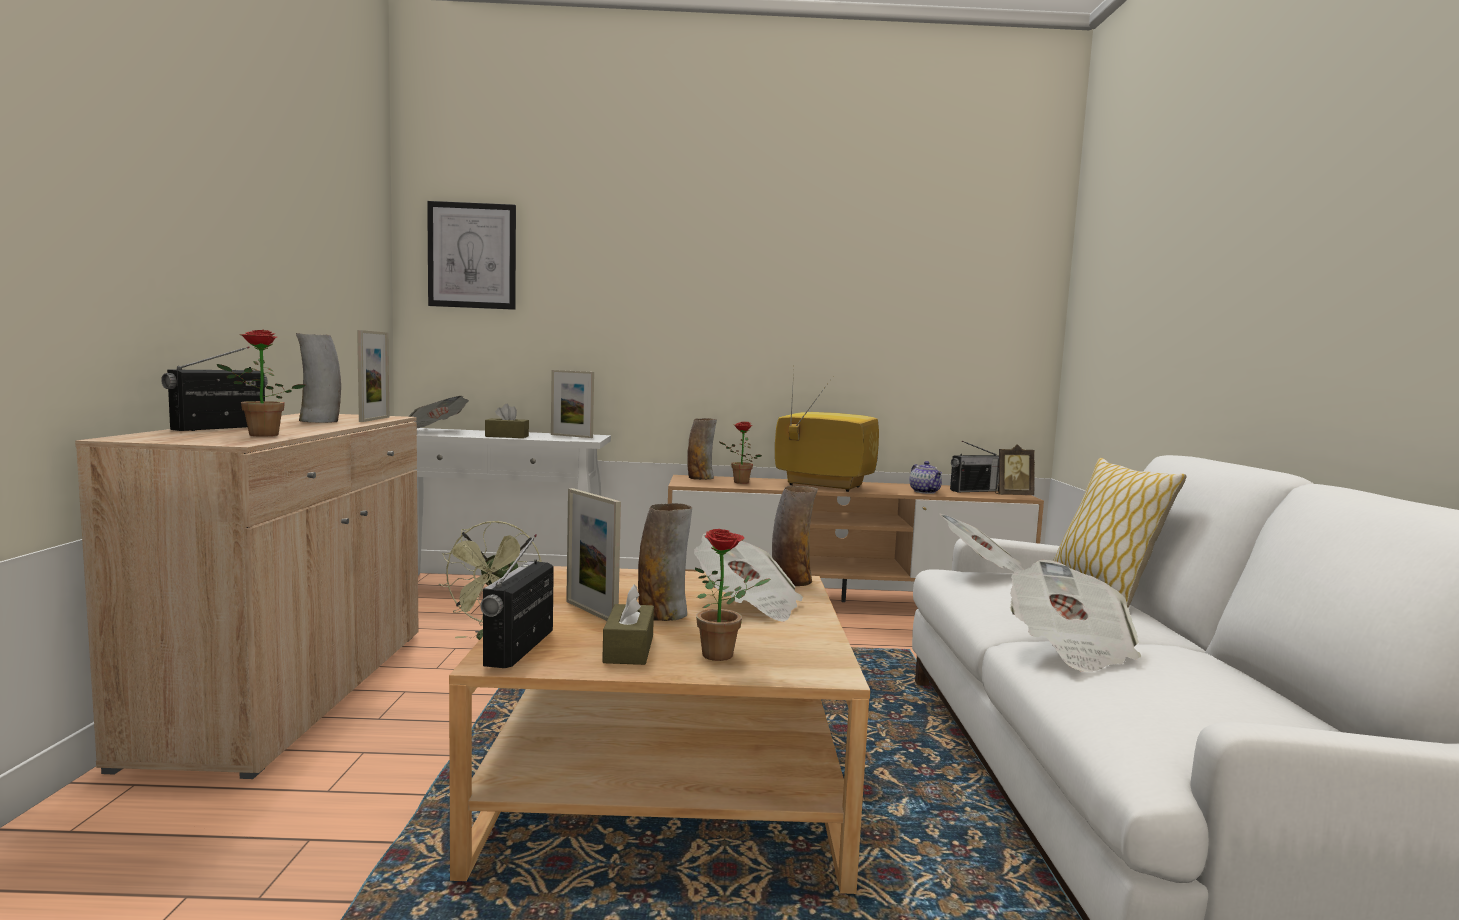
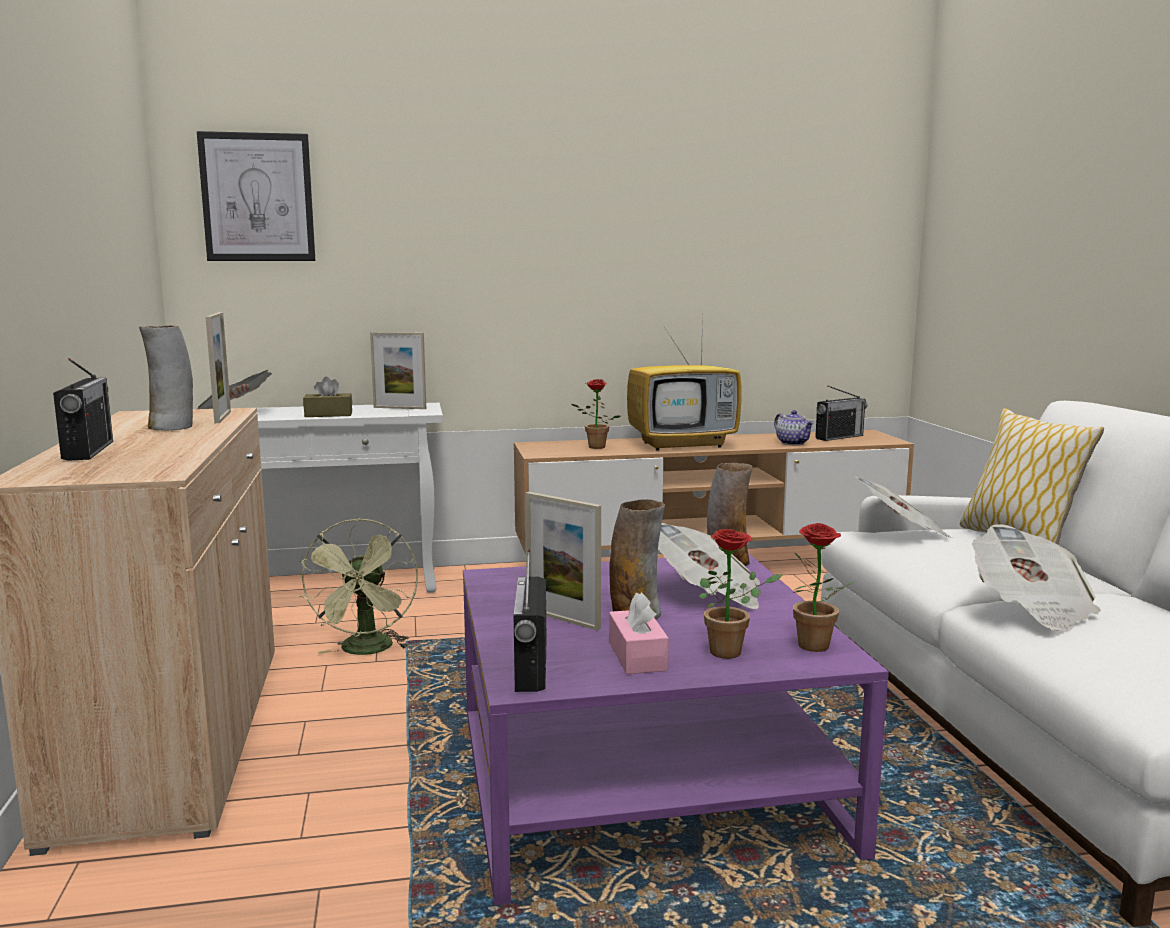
camera: 10 degrees left, 5 degrees up
(220, 428) = (88, 451): radio -> radio turned 150 degrees clockwise
(259, 435) = (159, 459): potted plant -> potted plant (815, 648)
(628, 649) = (637, 656): brown tissue box -> pink tissue box
(668, 781) = (643, 779): beige coffee table -> purple coffee table
(700, 478) = (548, 445): vase -> none
(821, 486) = (683, 444): television -> television turned 150 degrees clockwise
(1012, 495) = (880, 440): picture frame -> none

